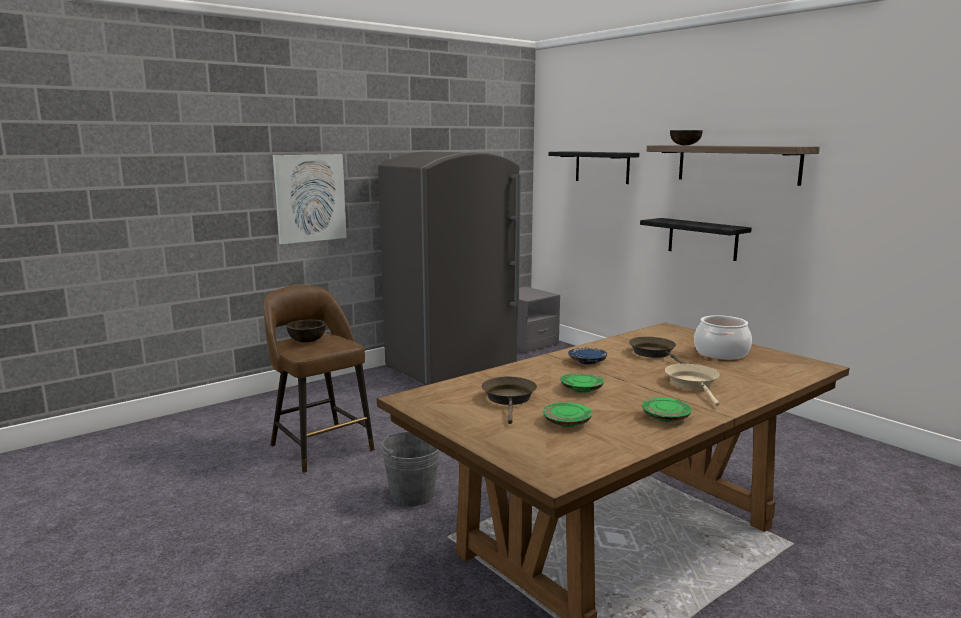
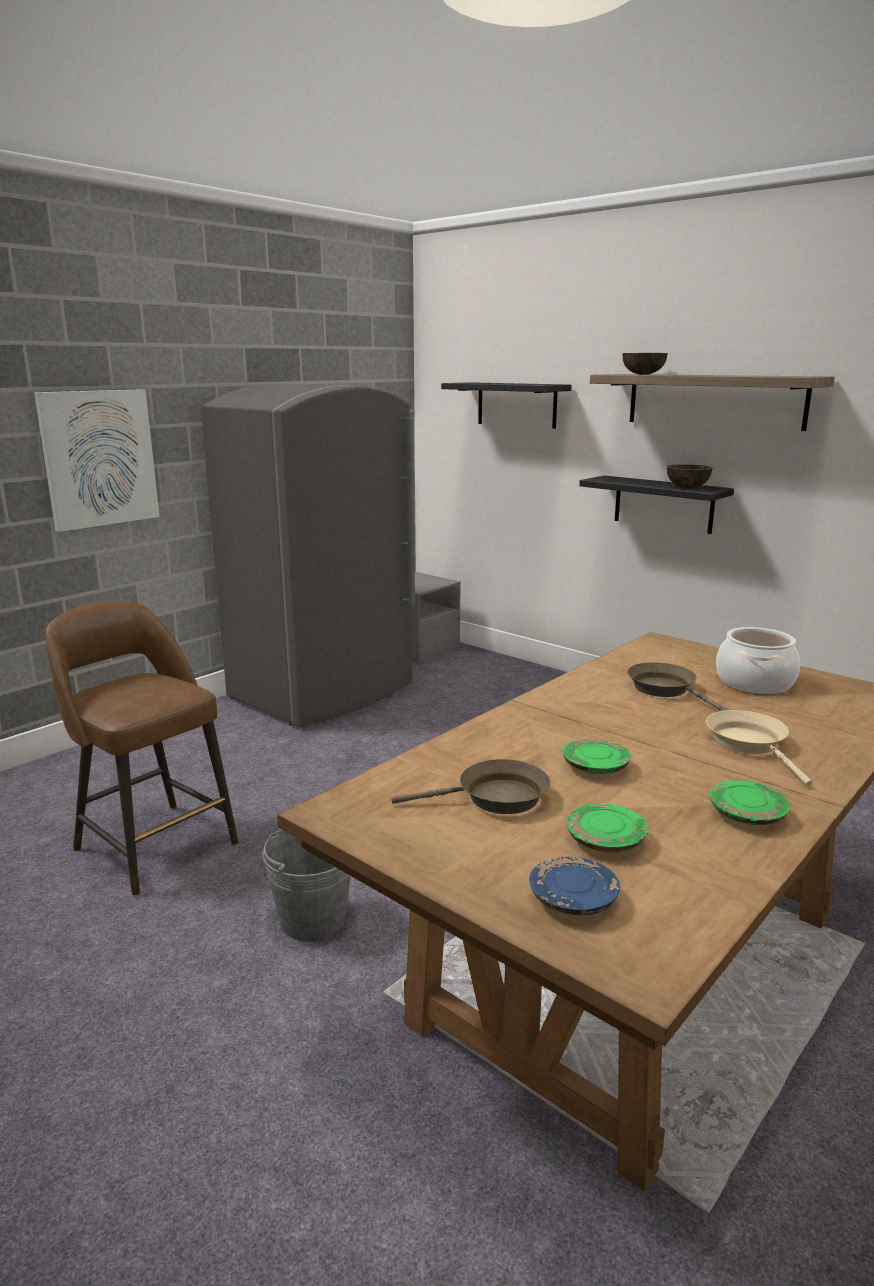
camera: 10 degrees left, 5 degrees up
(307, 341) = (123, 691): brown bowl -> brown bowl (687, 487)
(509, 399) = (495, 798): brown frying pan -> brown frying pan turned 90 degrees clockwise
(587, 361) = (577, 711): blue plate -> blue plate (572, 899)

